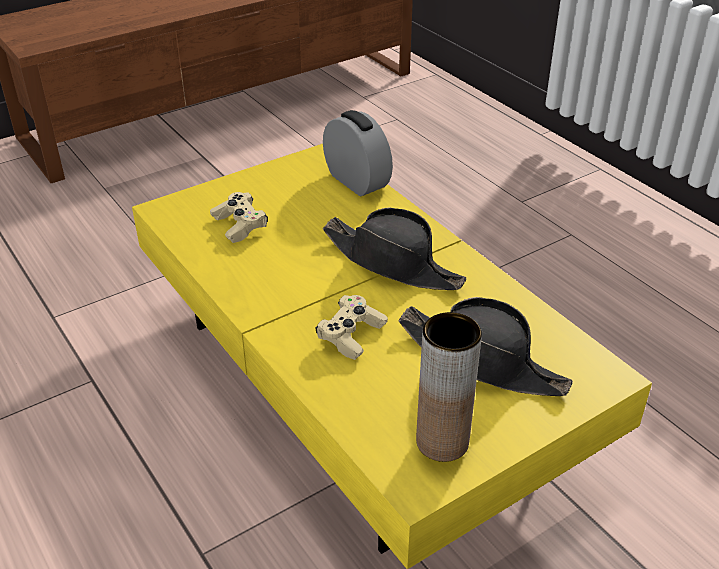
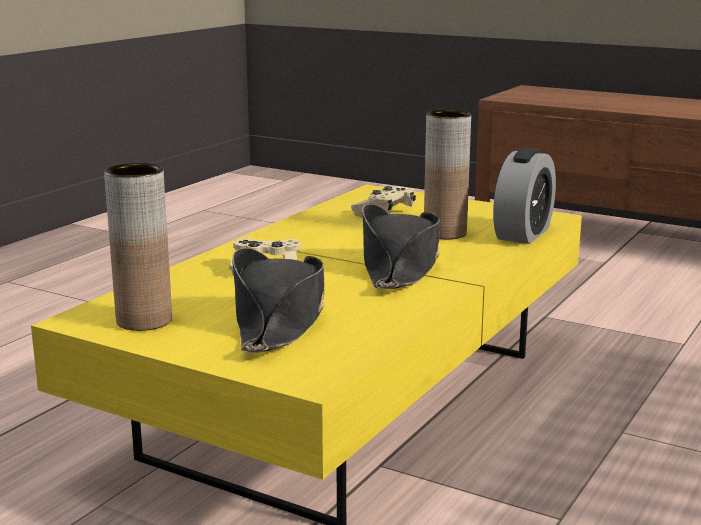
camera: 65 degrees right, 20 degrees down
(325, 214) = (445, 233): none -> brown vase

